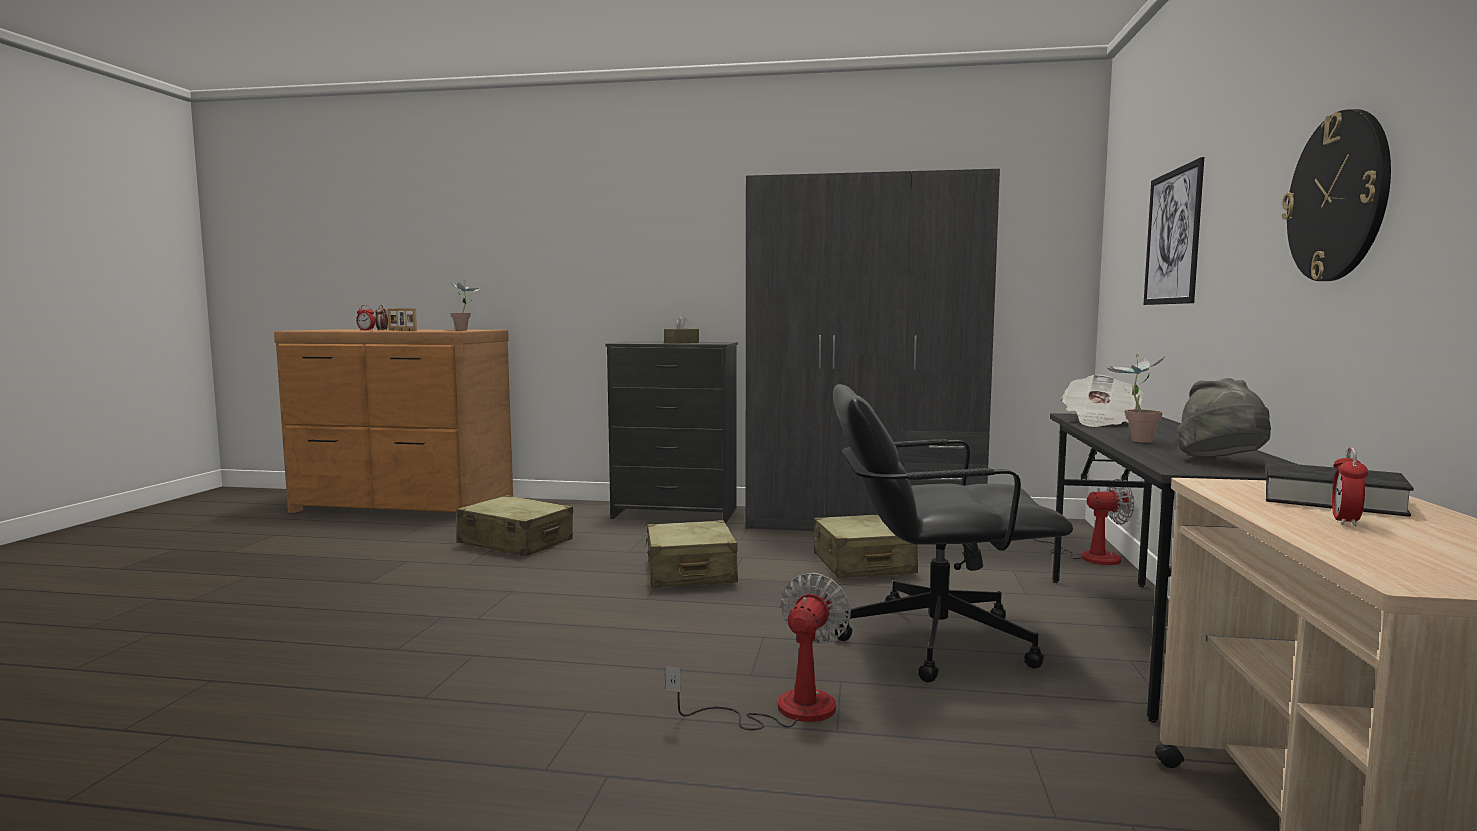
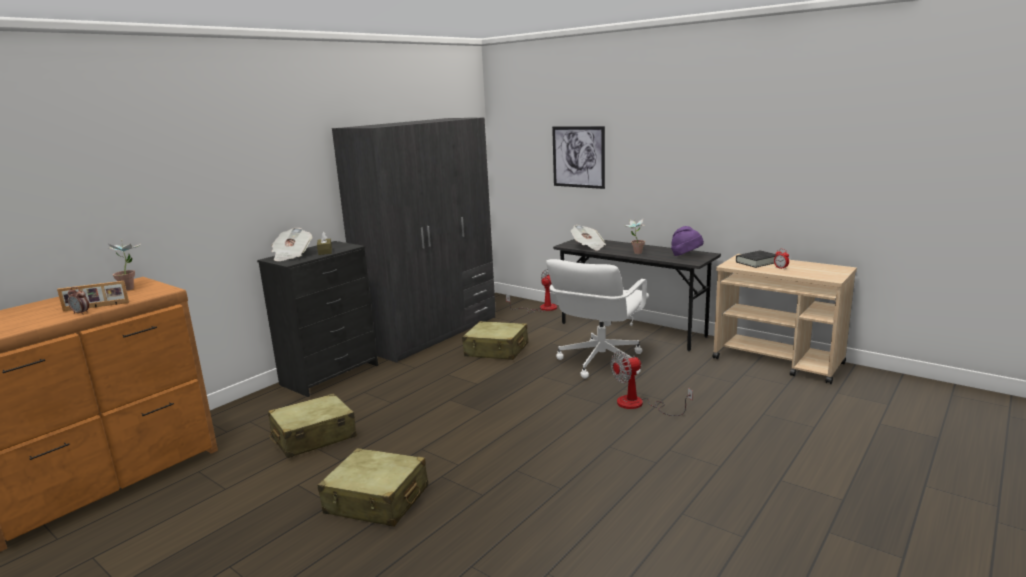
camera: 60 degrees left, 10 degrees up
(366, 330) = (51, 319): alarm clock -> none
(651, 342) = (291, 256): none -> newspaper
(690, 573) = (455, 392): beige suitcase -> beige suitcase (377, 500)
(784, 710) = (639, 405): fan -> fan turned 75 degrees counterclockwise
(933, 640) = (600, 362): black office chair -> white office chair
(1222, 462) = (686, 256): grey hat -> purple hat
(1337, 197) = (705, 161): wall clock -> none

